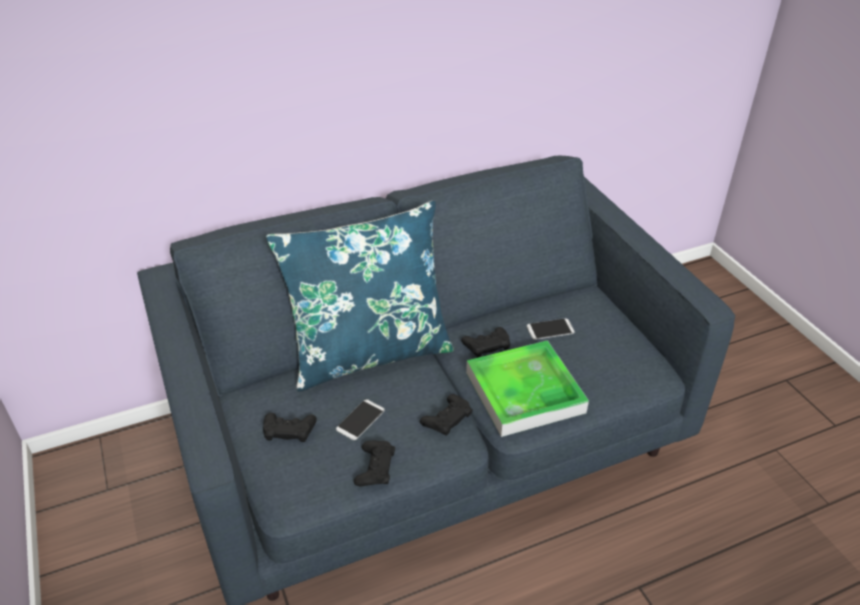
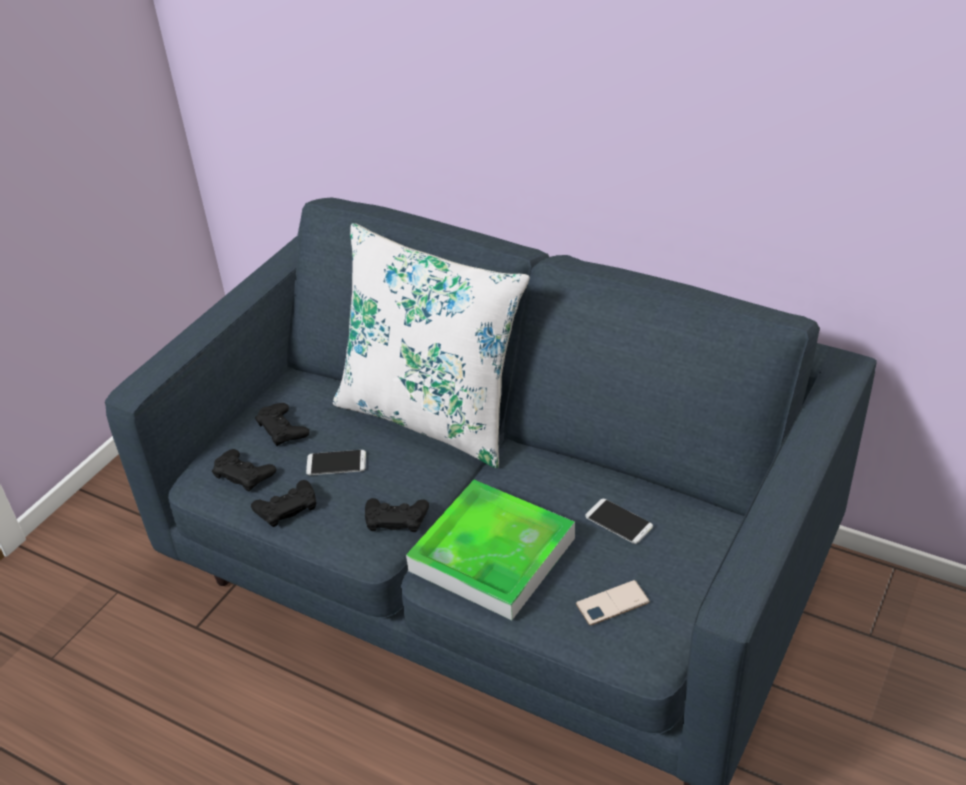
camera: 55 degrees right, 0 degrees up
(369, 352) = (431, 415): blue pillow -> white pillow
(486, 345) = (535, 487): black game controller -> black game controller (244, 474)
(610, 366) = (612, 603): none -> phone

